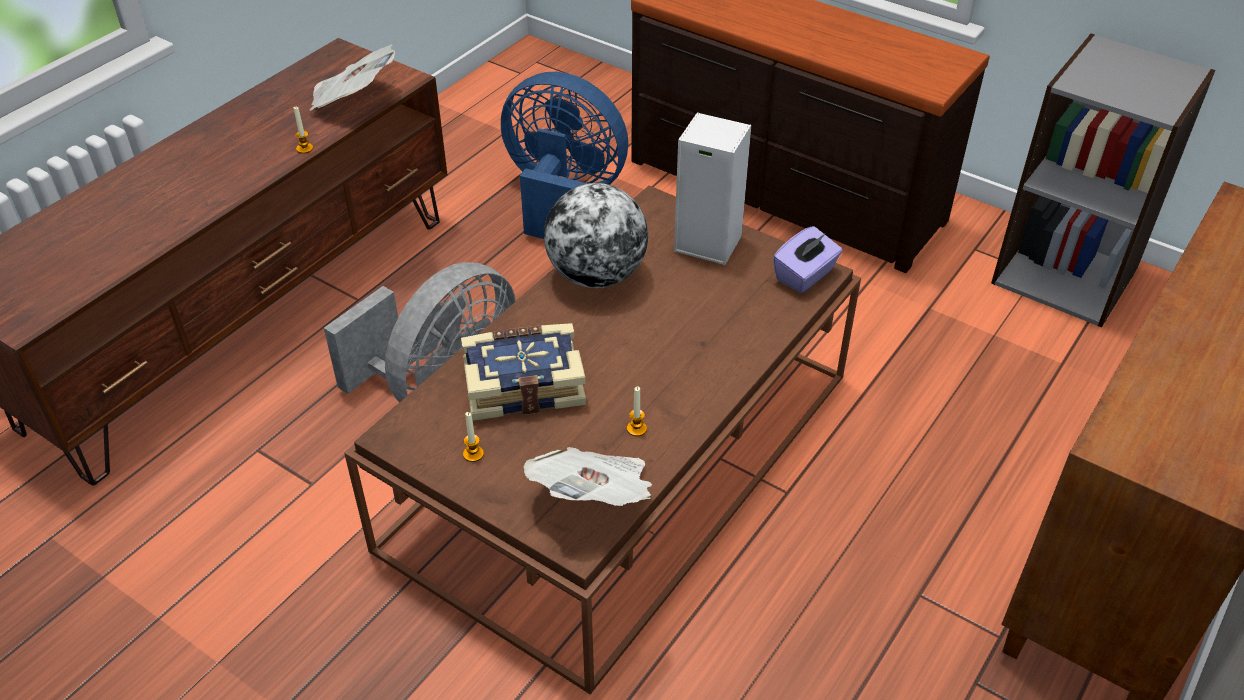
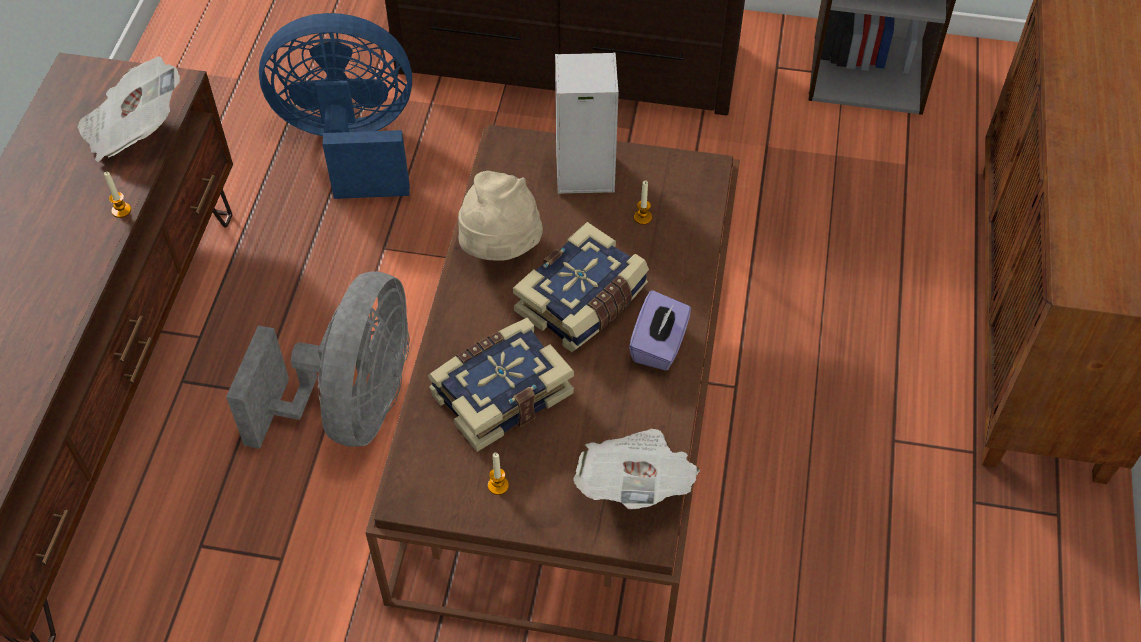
camera: 25 degrees left, 10 degrees up
(596, 275) = (499, 247): globe -> beige hat
(636, 429) = (632, 399): candle -> candle (643, 217)
(642, 339) = (583, 302): none -> book
(805, 275) = (694, 178): purple tissue box -> purple tissue box (659, 345)

